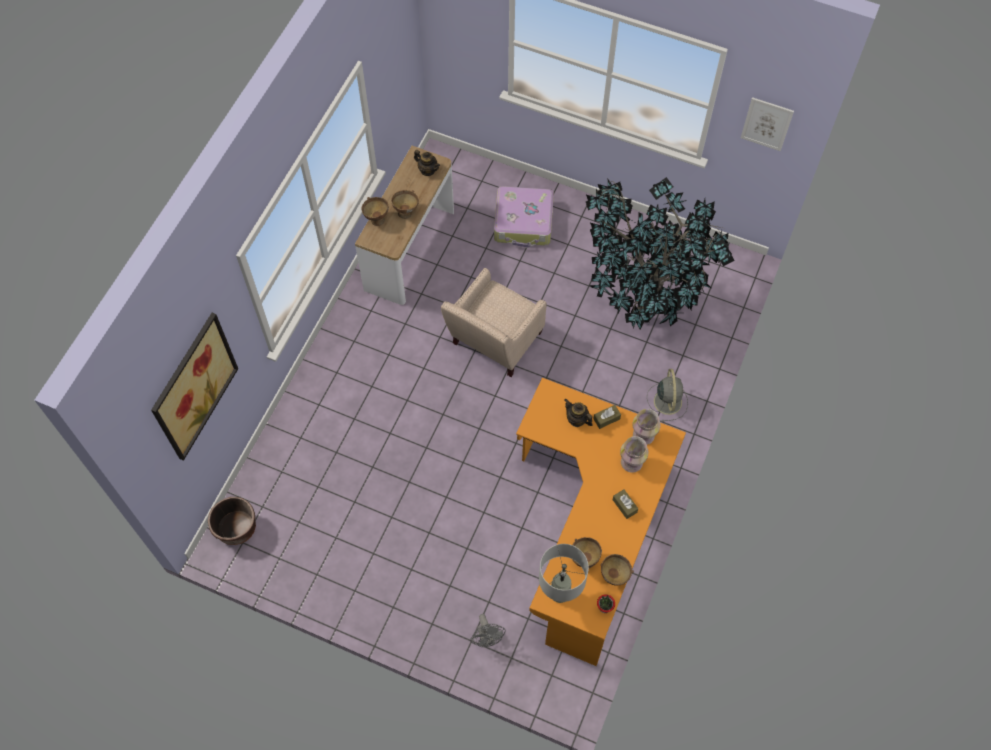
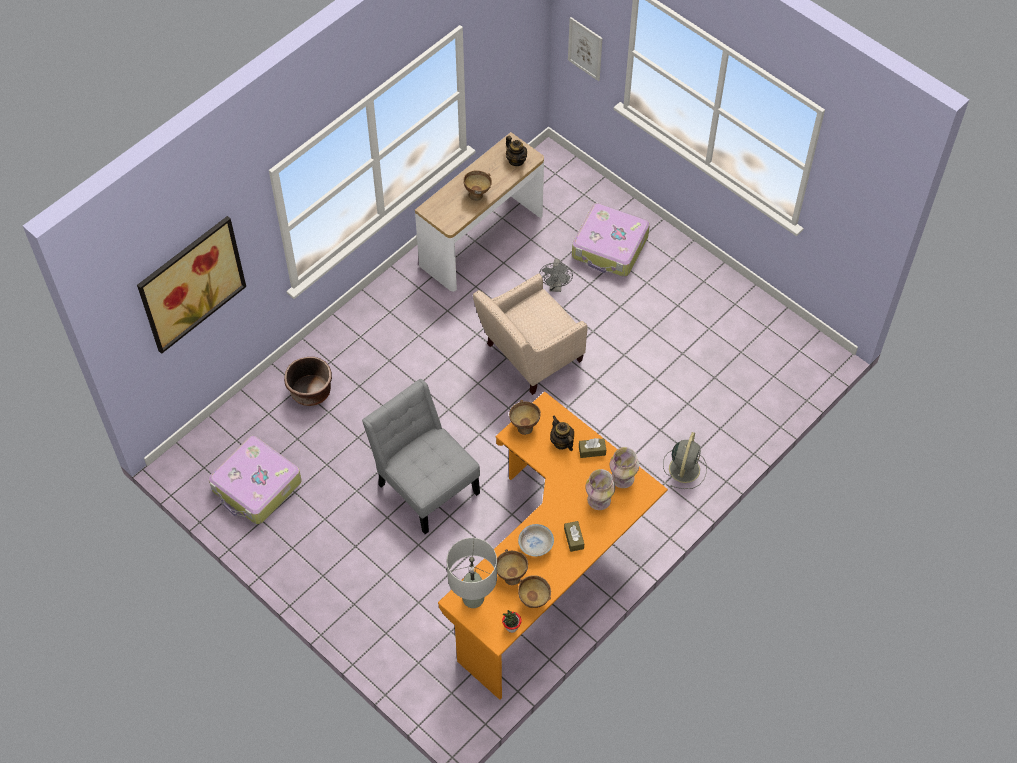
camera: 20 degrees right, 5 degrees down
(236, 528) = (203, 453): brown planter -> brown planter (311, 392)
(299, 544) = (256, 487): none -> suitcase
(376, 219) = (445, 192): brown bowl -> brown bowl (524, 425)
(451, 490) = (425, 484): none -> grey chair
(487, 638) = (402, 636): grey fan -> grey fan (555, 287)
(594, 524) = (536, 546): none -> white bowl
(644, 310) = (698, 371): potted plant -> none
(766, 124) = (857, 201): picture -> picture (585, 48)

